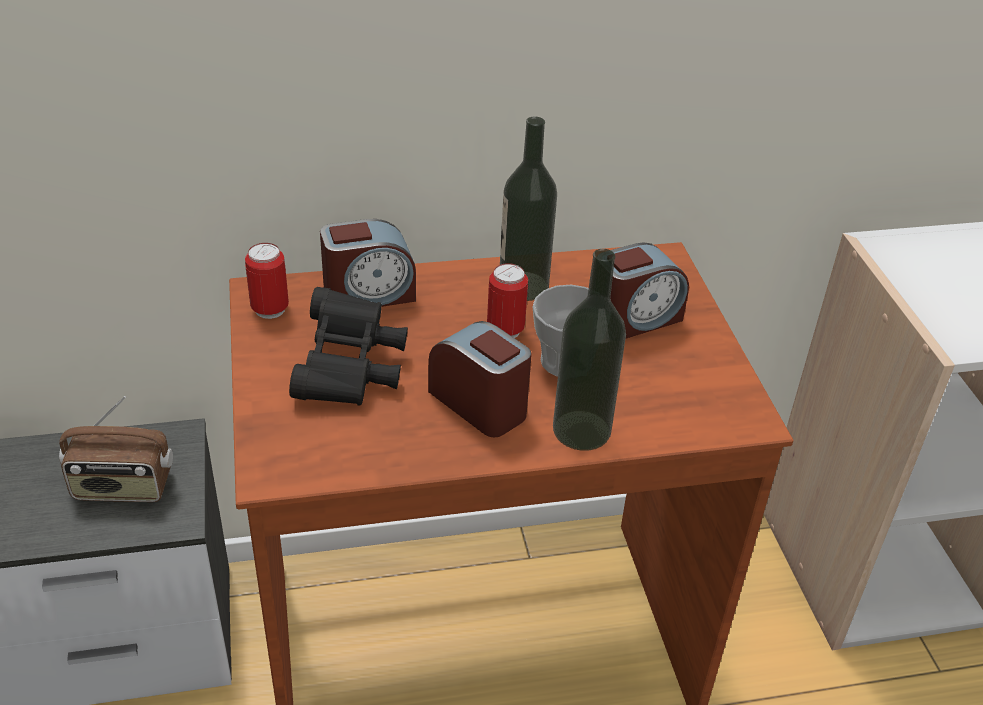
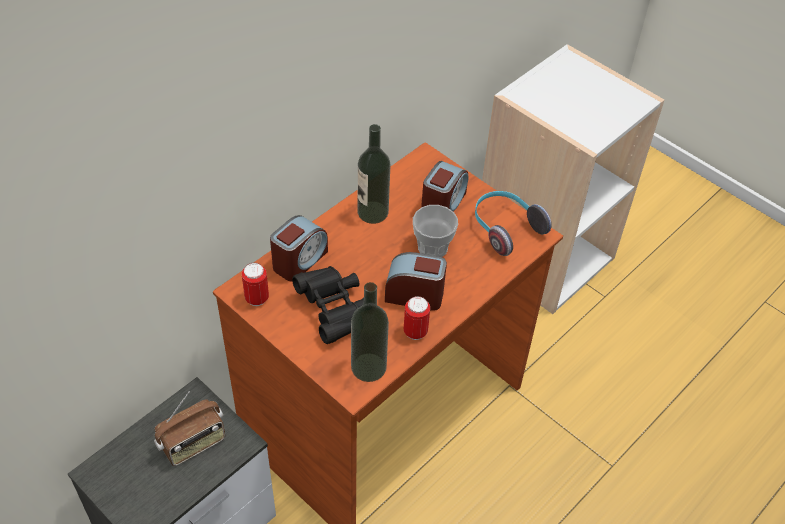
camera: 35 degrees left, 10 degrees up
(505, 330) = (388, 245): can -> can (415, 332)
(581, 430) = (472, 282): bottle -> bottle (368, 367)
(702, 388) = (505, 228): none -> headphones

